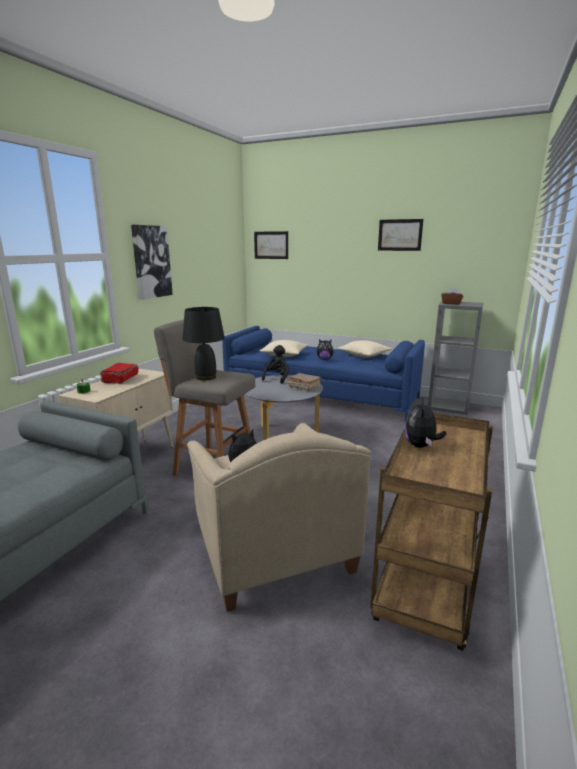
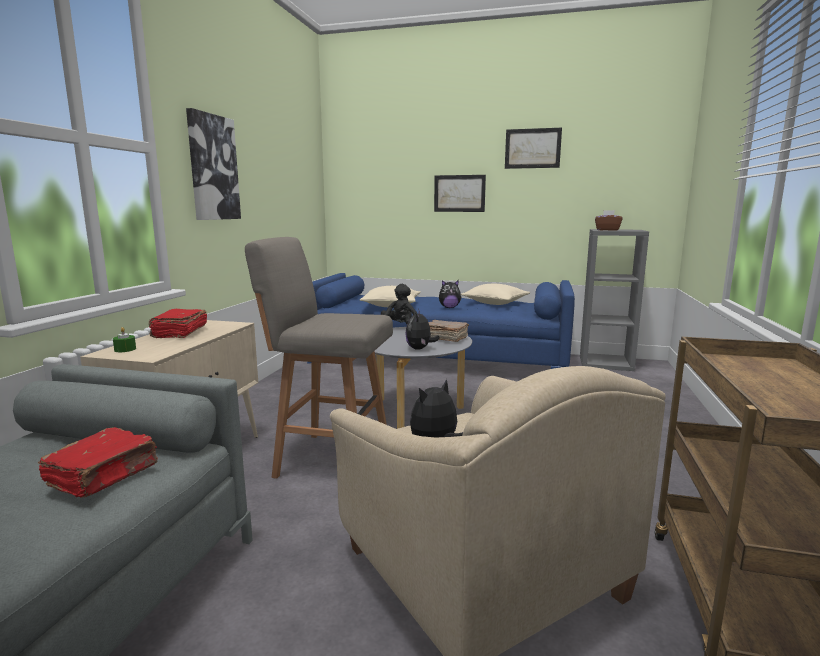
camera: 10 degrees left, 5 degrees down
(57, 470) = (105, 476): none -> red book
(206, 377) = (325, 320): black table lamp -> none
(271, 245) = (360, 165): picture -> picture (459, 193)
(421, 446) = (738, 381): plush toy -> plush toy (420, 349)

